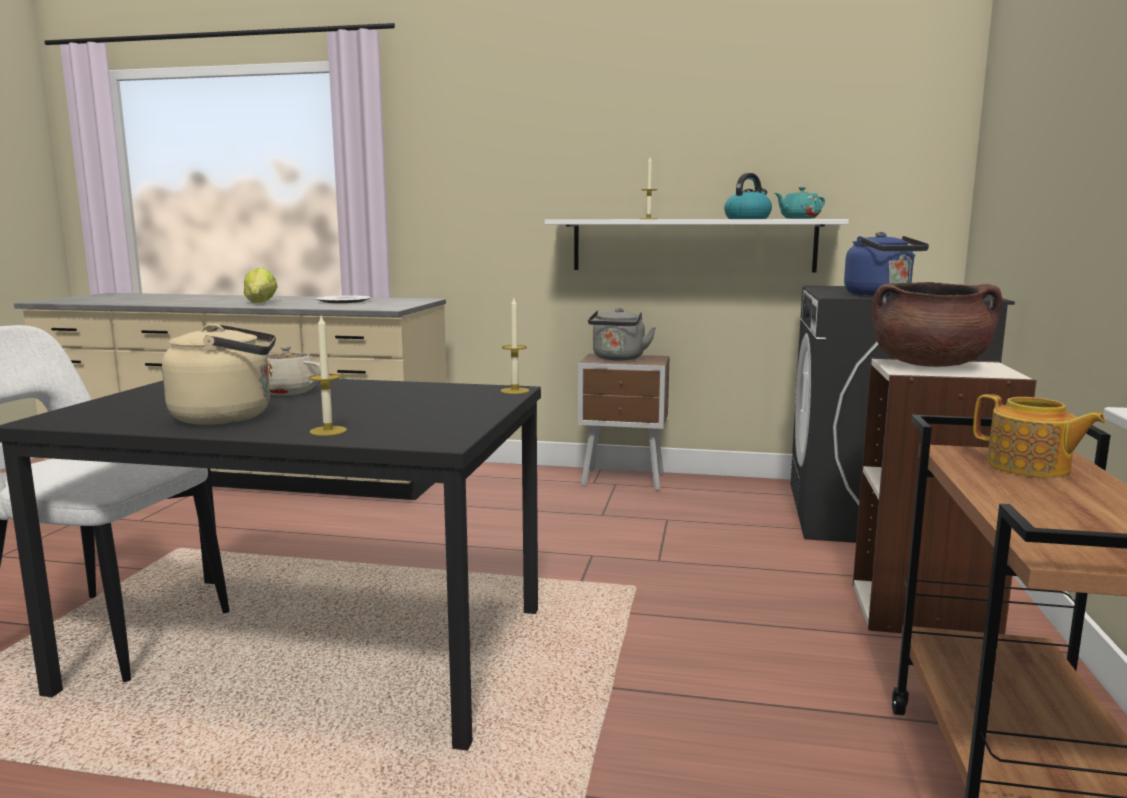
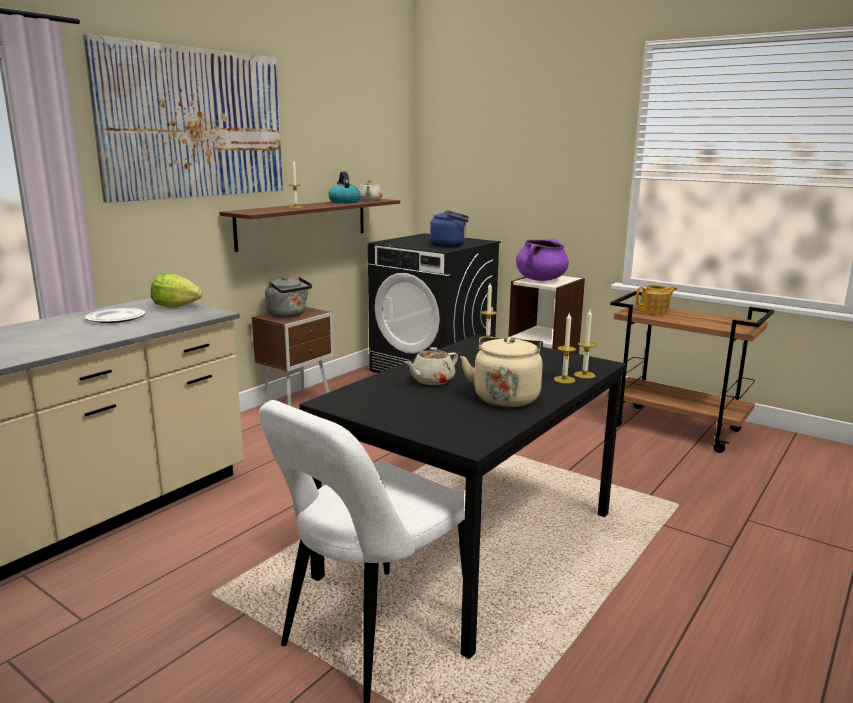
camera: 65 degrees left, 5 degrees up
(260, 303) = (56, 340): lettuce -> lettuce (176, 306)
(362, 437) = (584, 375): none -> candle
(533, 118) = (195, 124): none -> picture
(692, 245) = (304, 222): white shelf -> brown shelf
(799, 218) = (369, 200): turquoise teapot -> beige teapot
(929, 365) = (541, 279): brown cooking pot -> purple cooking pot

